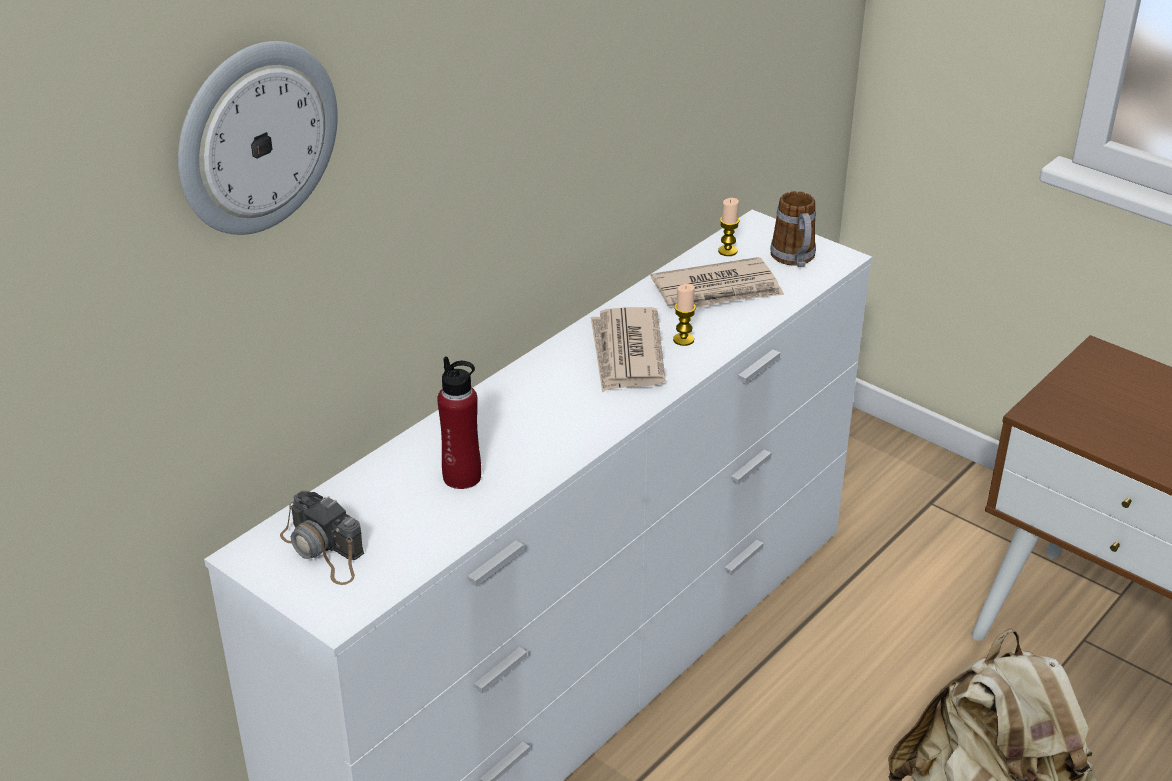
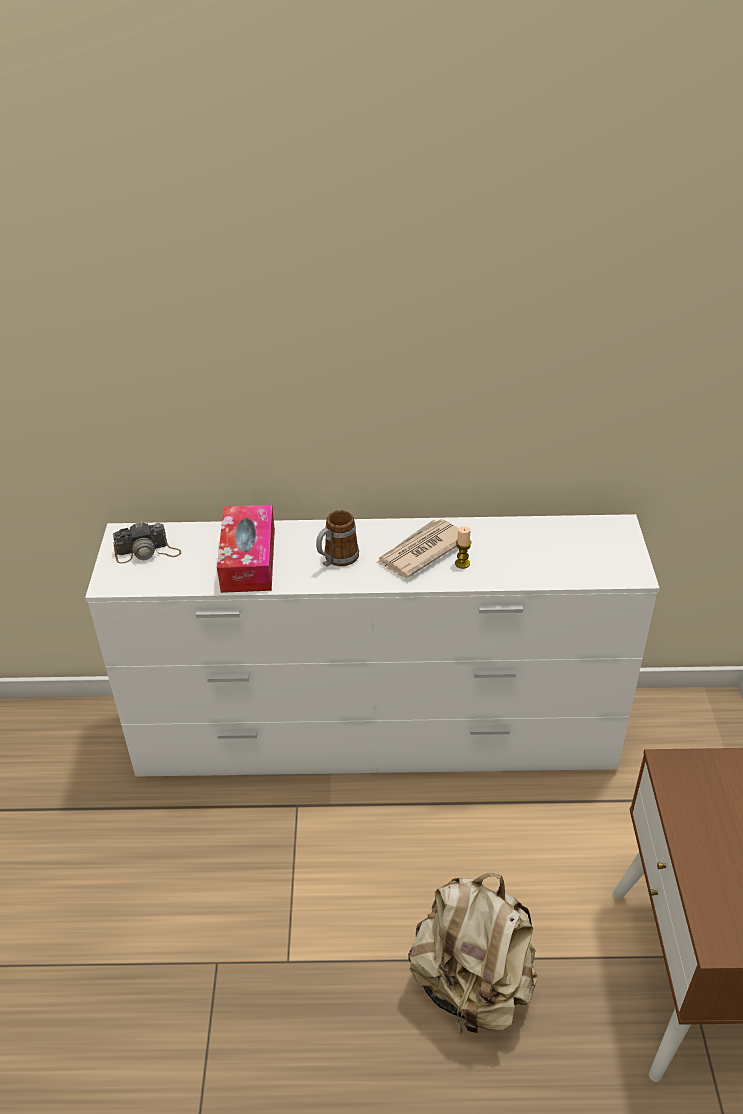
camera: 50 degrees right, 5 degrees up
(255, 137) = (156, 309): wall clock -> none
(324, 550) = (148, 552): camera -> camera turned 105 degrees counterclockwise
(462, 477) = (248, 559): red bottle -> tissue box
(718, 290) = (529, 549): newspaper -> none
(727, 251) = (575, 530): candle -> none
(795, 260) = (606, 560): mug -> mug (336, 560)

